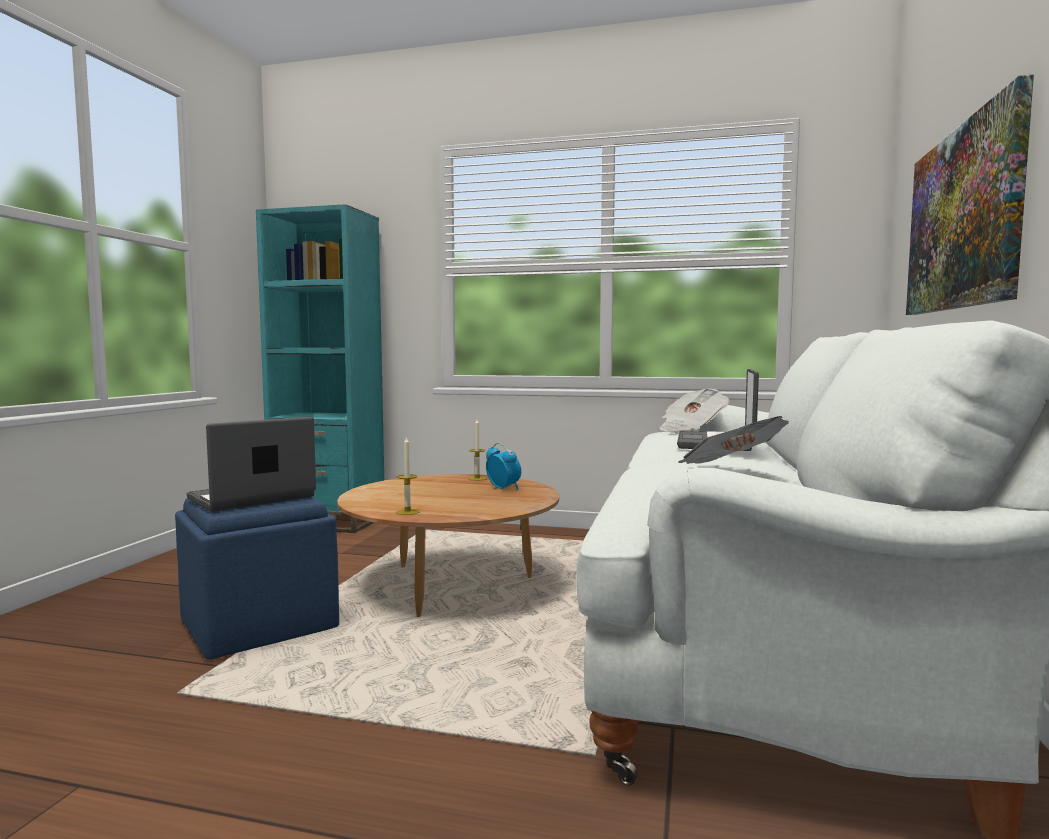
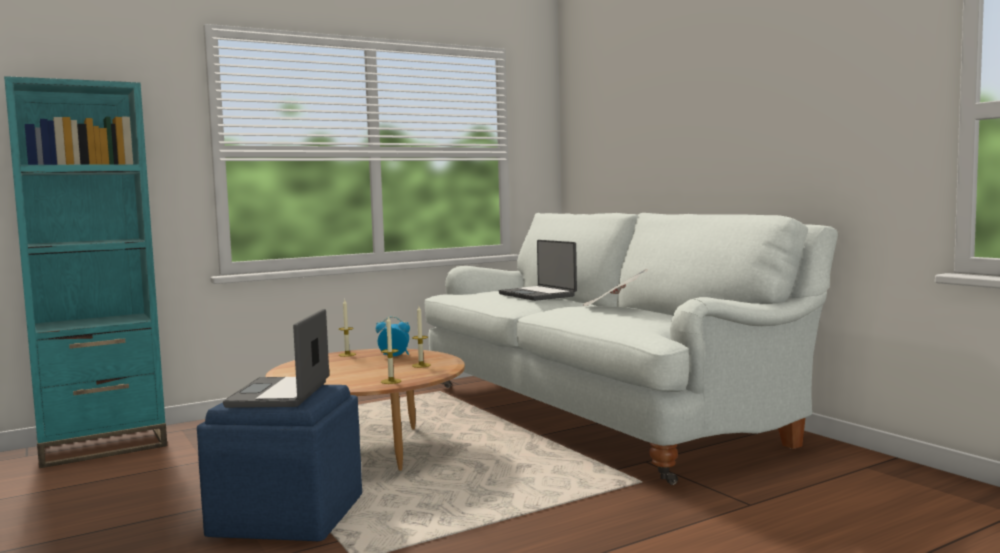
camera: 45 degrees left, 0 degrees up
(486, 503) = (421, 365): none -> candle
(691, 429) = (479, 289): newspaper -> none
(962, 219) = (655, 144): picture -> none

